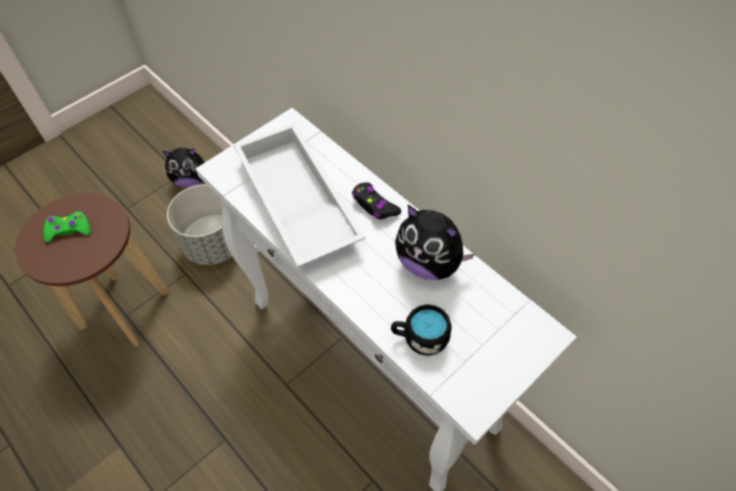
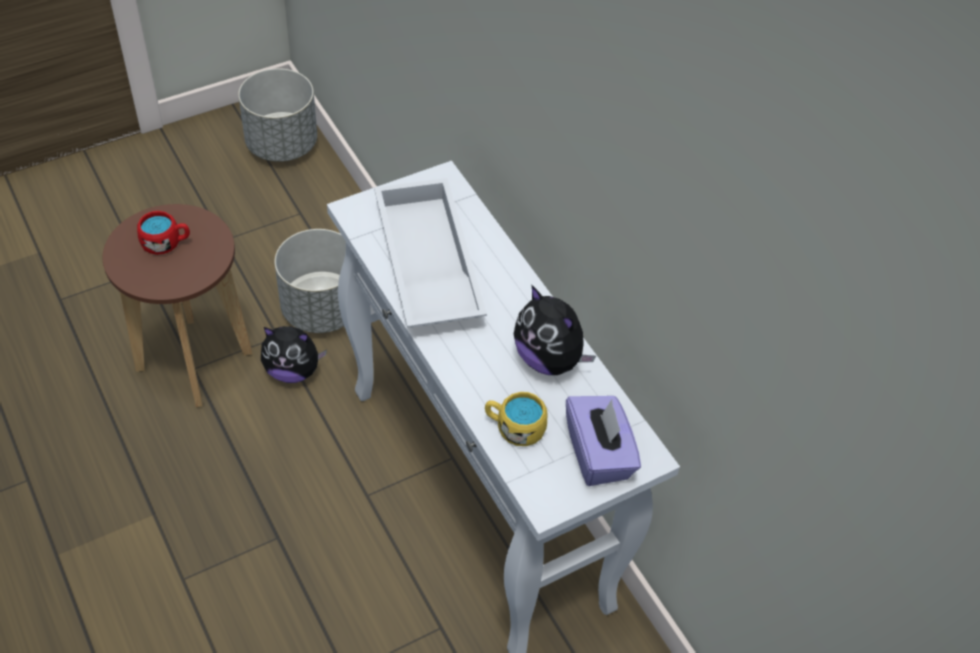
camera: 10 degrees right, 5 degrees down
(69, 230) = (166, 243): green game controller -> red mug
(154, 127) = (282, 144): none -> grey planter
(191, 180) = (313, 223): plush toy -> plush toy (293, 371)
(374, 205) = (510, 287): black game controller -> none
(420, 337) = (514, 427): black mug -> yellow mug
(503, 344) = (599, 454): none -> purple tissue box

